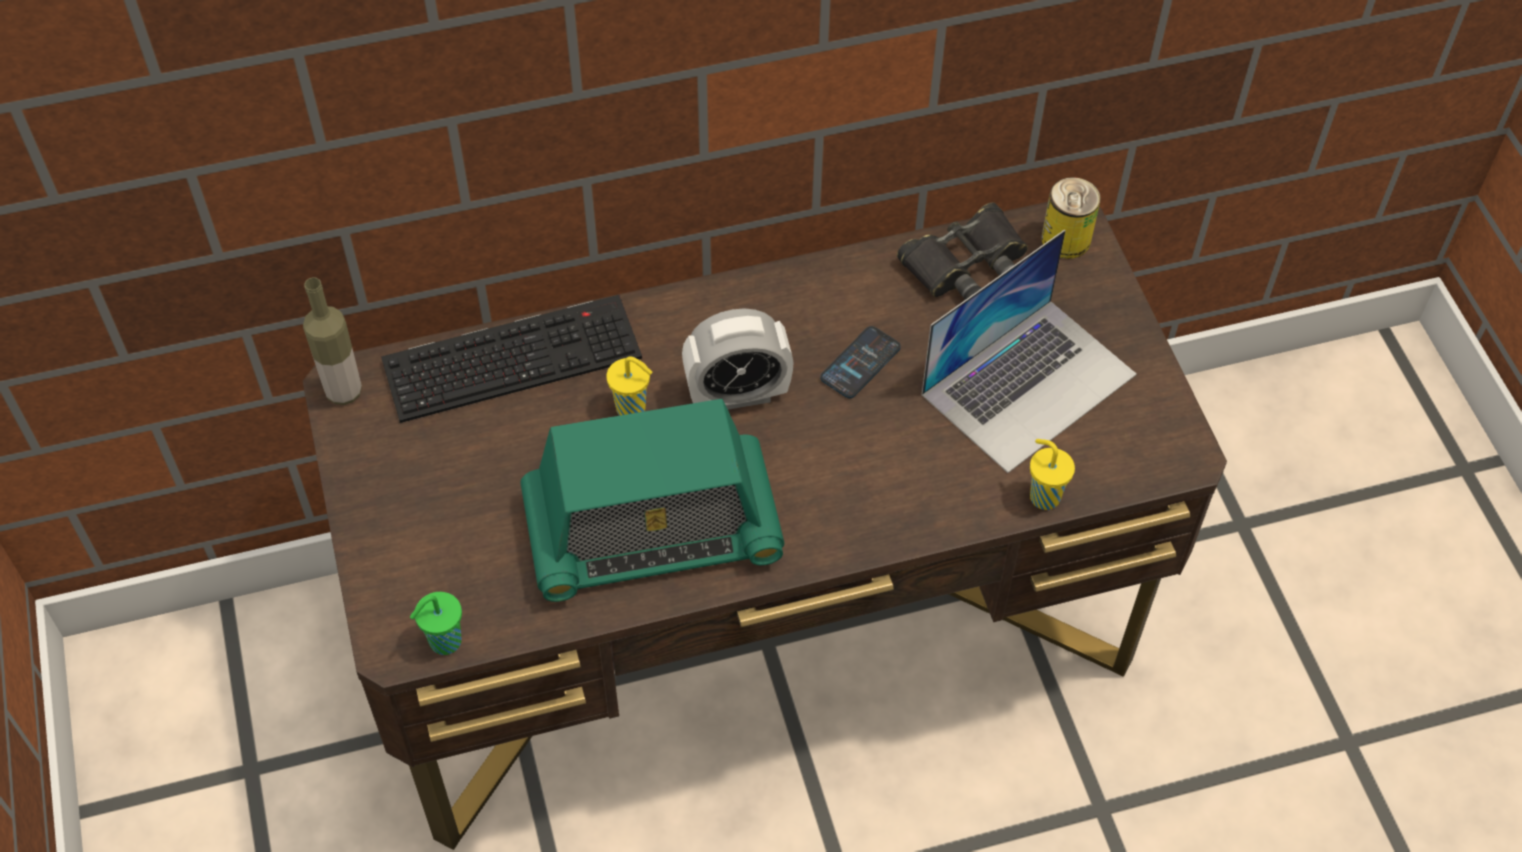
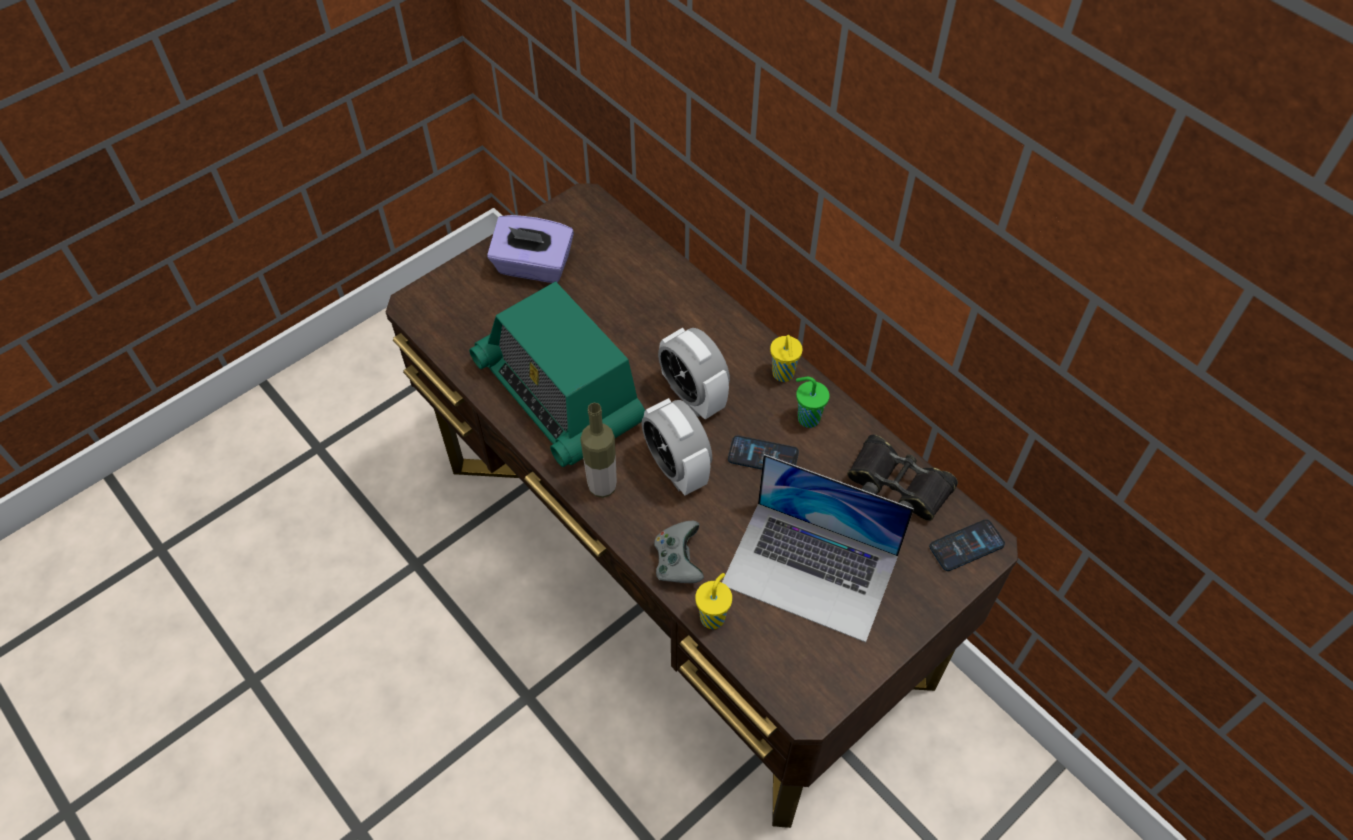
camera: 65 degrees right, 0 degrees up
(344, 392) = (579, 204): bottle -> bottle (602, 486)
(421, 484) = (533, 266): none -> purple tissue box
(443, 642) = (427, 325): green cup -> green cup (807, 418)
(514, 356) = (653, 269): keyboard -> none
(632, 408) = (648, 345): yellow cup -> yellow cup (783, 375)
(831, 452) = (676, 468): none -> alarm clock
(958, 501) = (678, 562): none -> grey game controller
(1066, 239) = (966, 546): can -> phone

